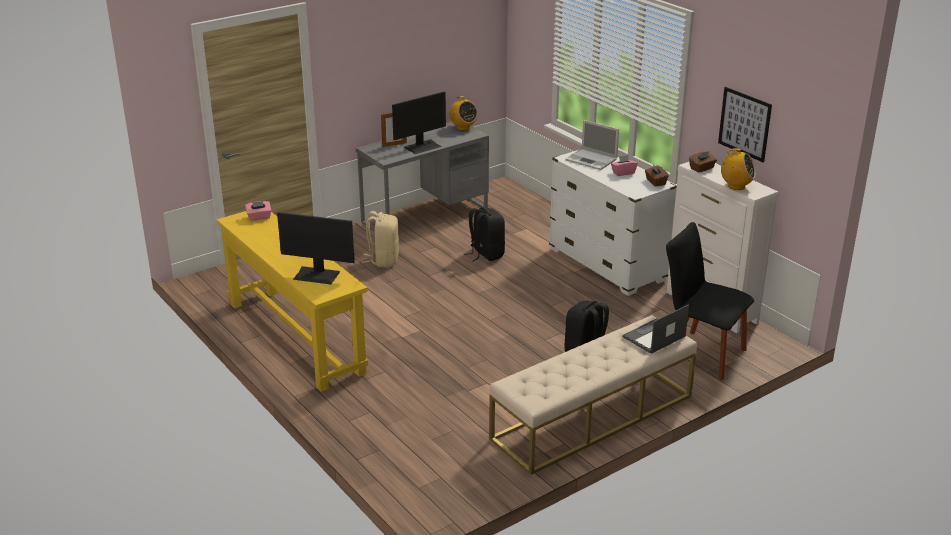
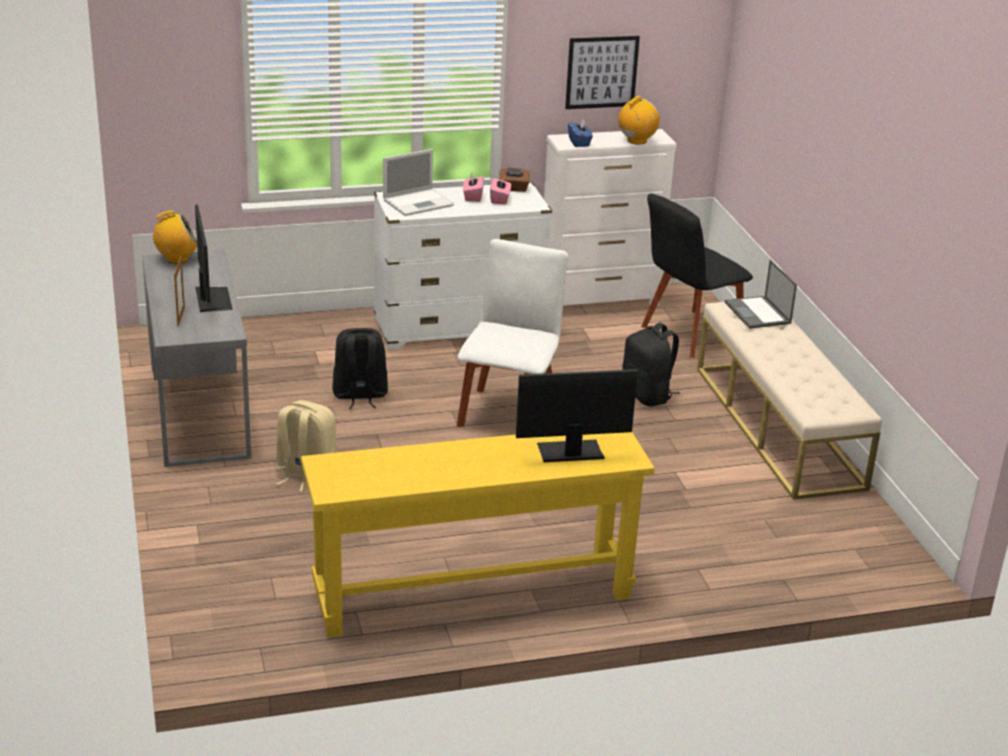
camera: 70 degrees left, 0 degrees up
(259, 217) = (342, 466): pink tissue box -> pink tissue box (500, 199)
(317, 275) = (570, 451): monitor -> monitor turned 135 degrees counterclockwise
(511, 306) = (509, 412): none -> white chair
(702, 168) = (579, 142): brown tissue box -> blue tissue box

